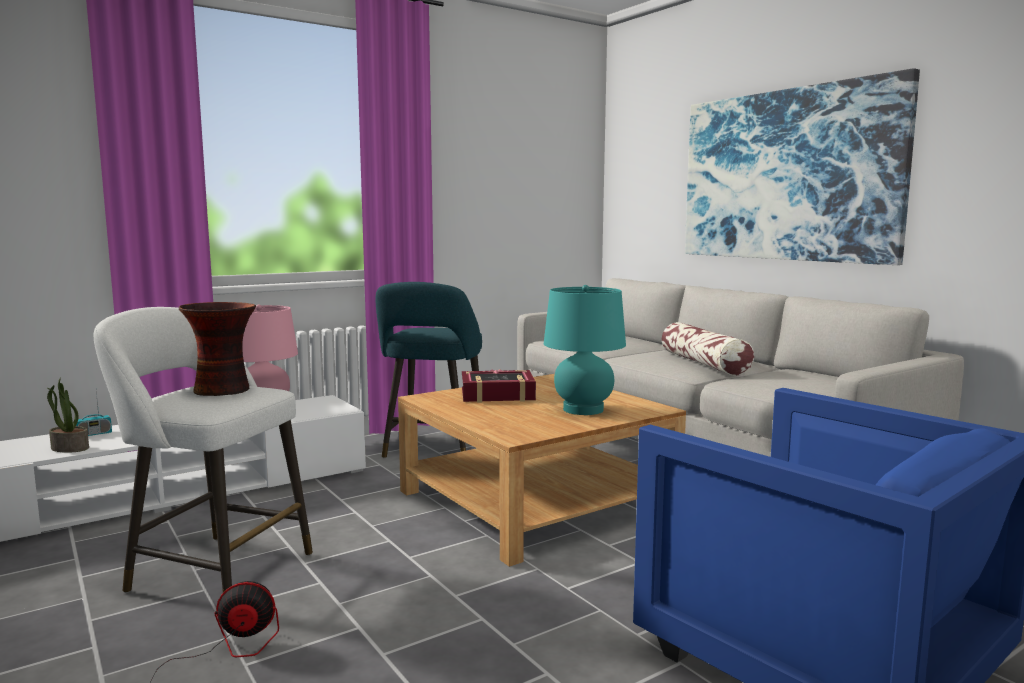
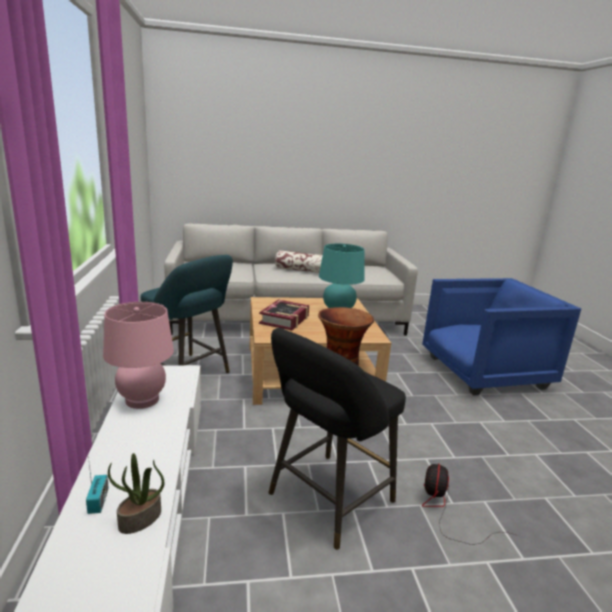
camera: 65 degrees left, 10 degrees up
(214, 571) = (326, 501): white stool -> black stool
(787, 175) = (302, 162): picture -> none

